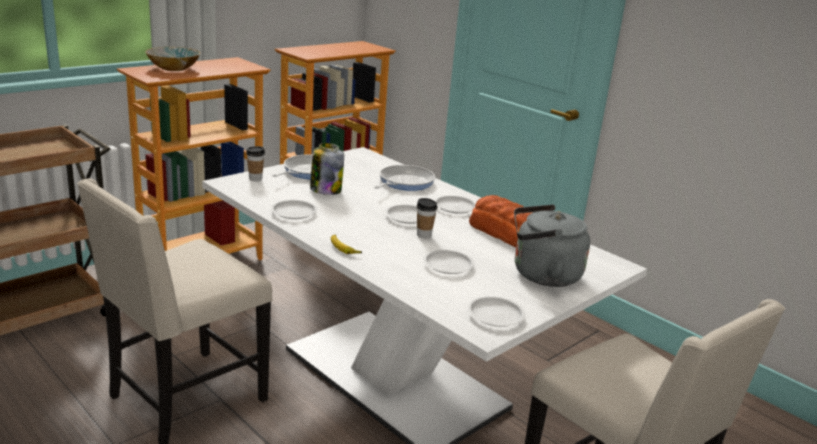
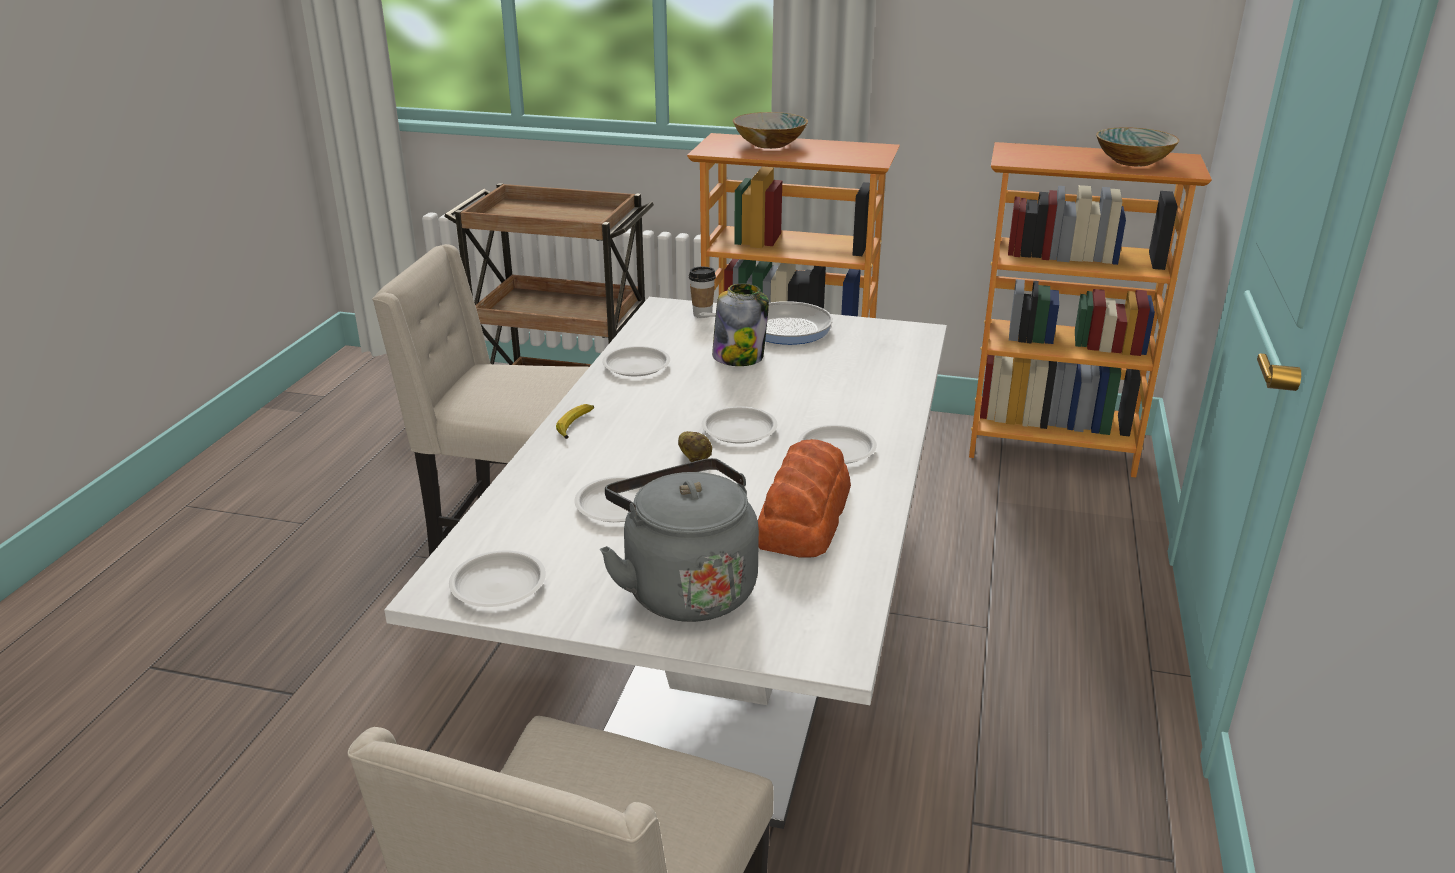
camera: 60 degrees right, 5 degrees up
(351, 48) = (1133, 161): none -> bowl
(404, 182) = (863, 389): frying pan -> none
(424, 235) = (695, 459): cup -> potato

